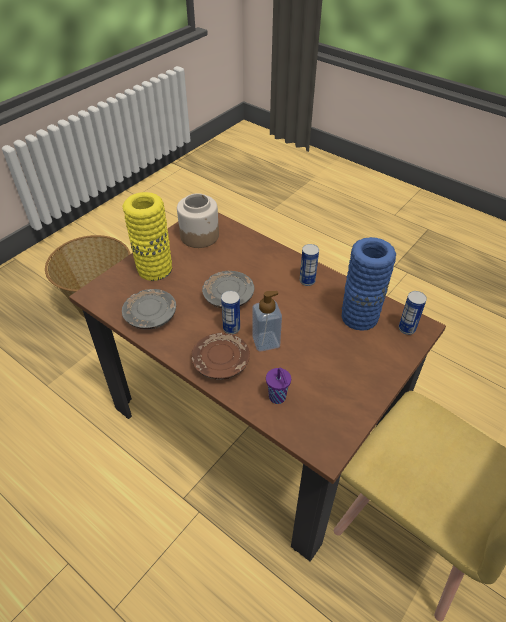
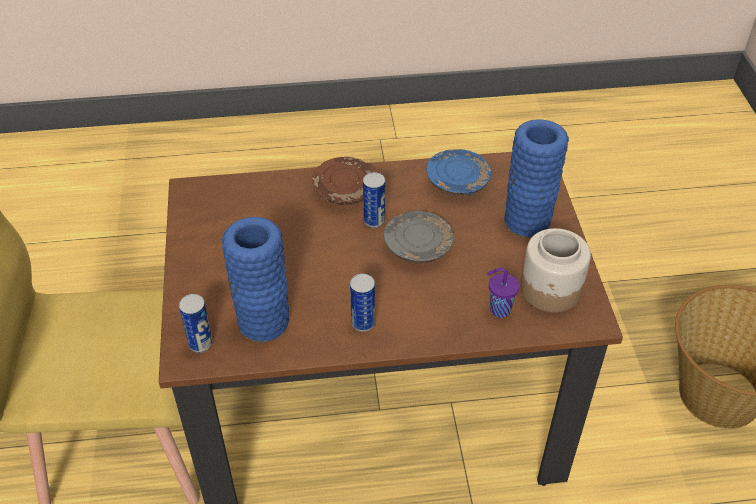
camera: 135 degrees right, 0 degrees up
(150, 316) = (457, 181): grey plate -> blue plate
(154, 269) = (527, 220): yellow vase -> blue vase
(266, 341) = (328, 232): soap dispenser -> none
(278, 398) = (266, 197): purple cup -> purple cup (498, 309)

